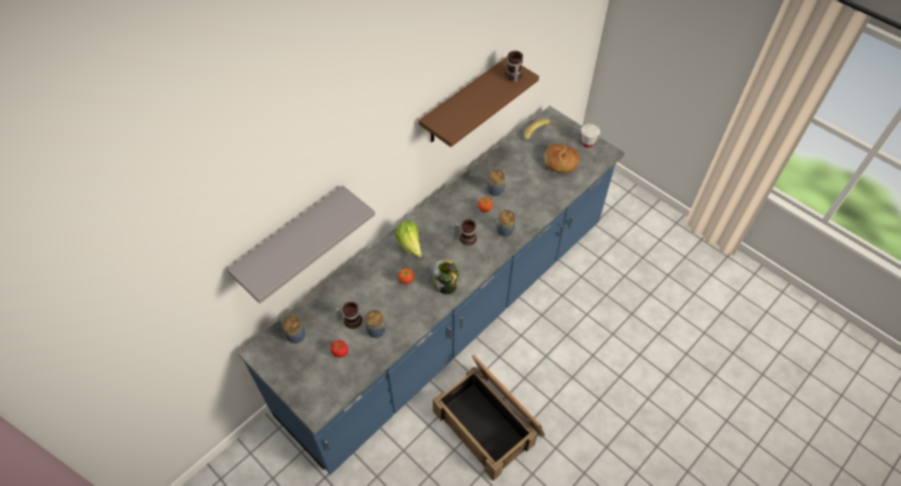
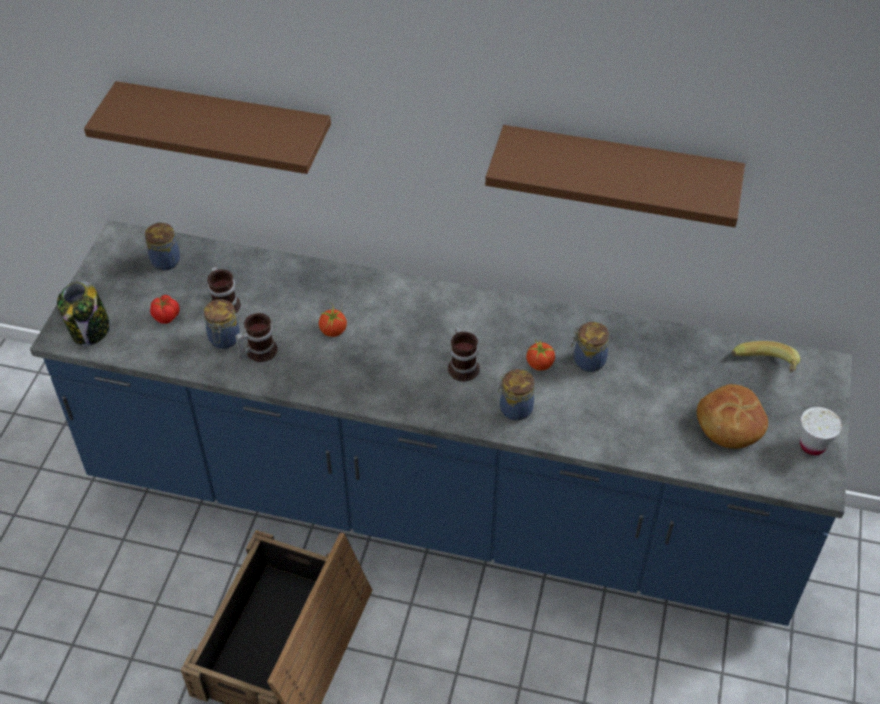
camera: 60 degrees right, 5 degrees down
(291, 239) = (226, 126): grey shelf -> brown shelf
(410, 245) = (399, 307): lettuce -> none
(446, 284) = (356, 381): jar -> jar (90, 331)
(513, 76) = (703, 187): mug -> mug (258, 350)

